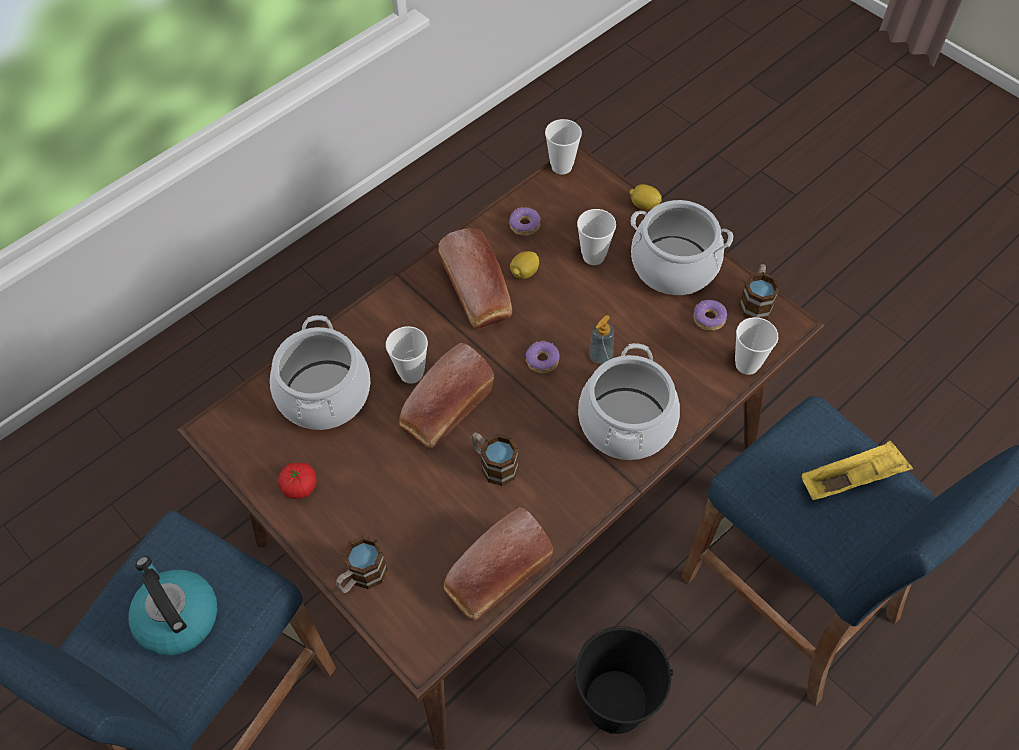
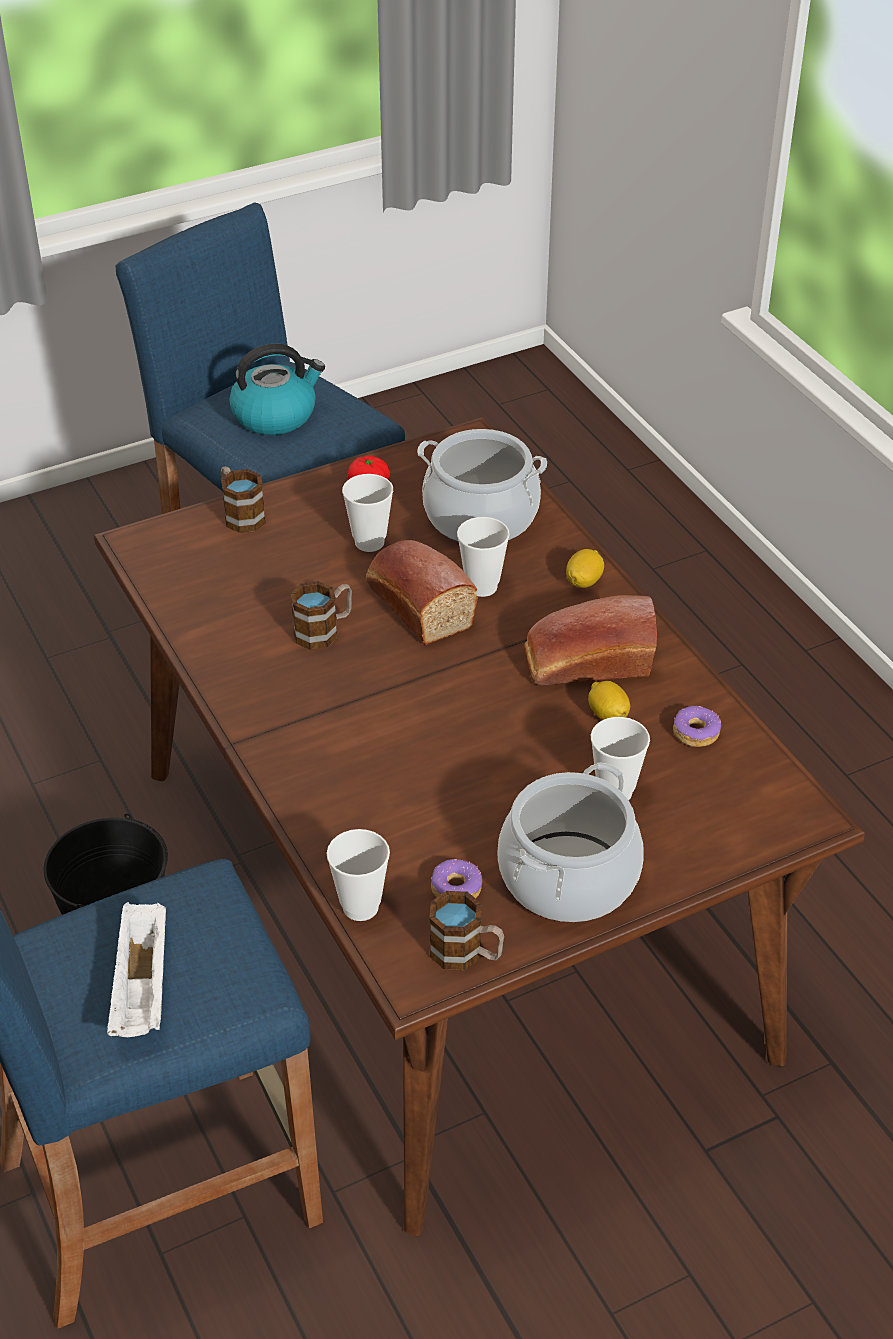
camera: 105 degrees right, 15 degrees down
(495, 576) = (186, 606): bread -> none
(542, 361) = (454, 701): donut -> none
(561, 166) = (808, 798): cup -> cup (369, 542)
(600, 356) = (438, 757): soap dispenser -> none
(627, 423) = (325, 757): cooking pot -> none
(644, 205) = (701, 875): lemon -> lemon (584, 581)
(851, 479) = (142, 988): yellow tray -> white tray

